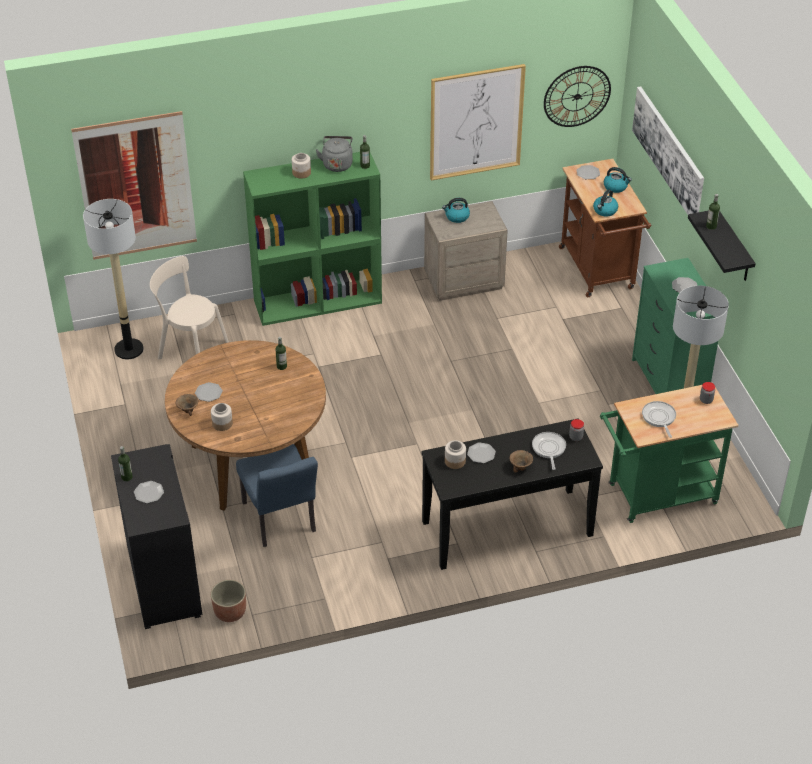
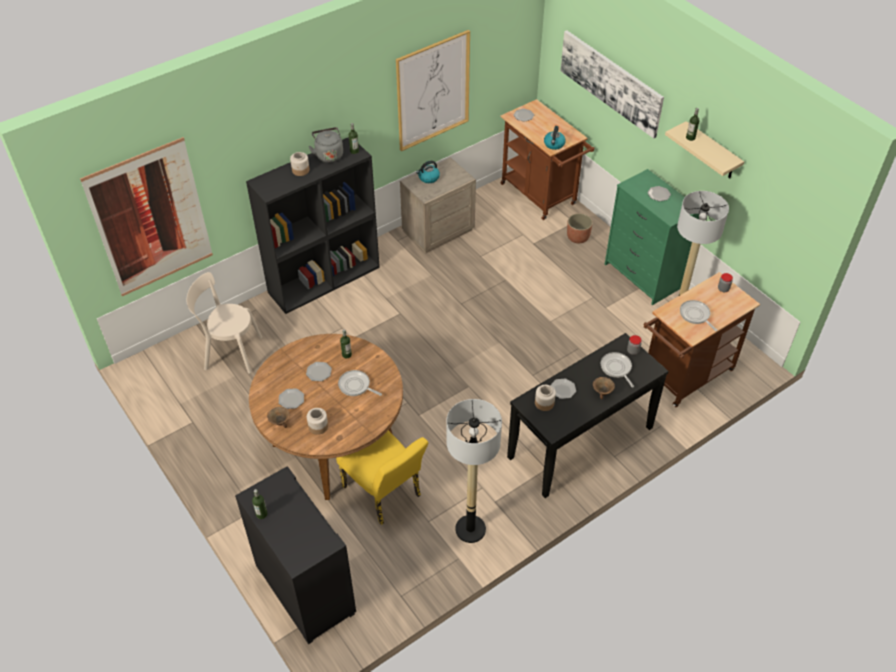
camera: 20 degrees left, 5 degrees up
(128, 349) = (173, 368): floor lamp -> floor lamp (470, 529)
(149, 493) = (291, 524): plate -> plate (318, 372)
(230, 612) = (380, 600): planter -> planter (578, 237)
(276, 397) = (356, 386): none -> frying pan
(281, 521) = (385, 495): blue chair -> yellow chair
(318, 301) = (324, 279): green bookcase -> black bookcase
(577, 96) = (508, 51): wall clock -> none
(616, 187) = (552, 122): kettle -> none
(656, 496) = (683, 377): green cart -> brown cart
(734, 247) = (712, 152): black shelf -> beige shelf

